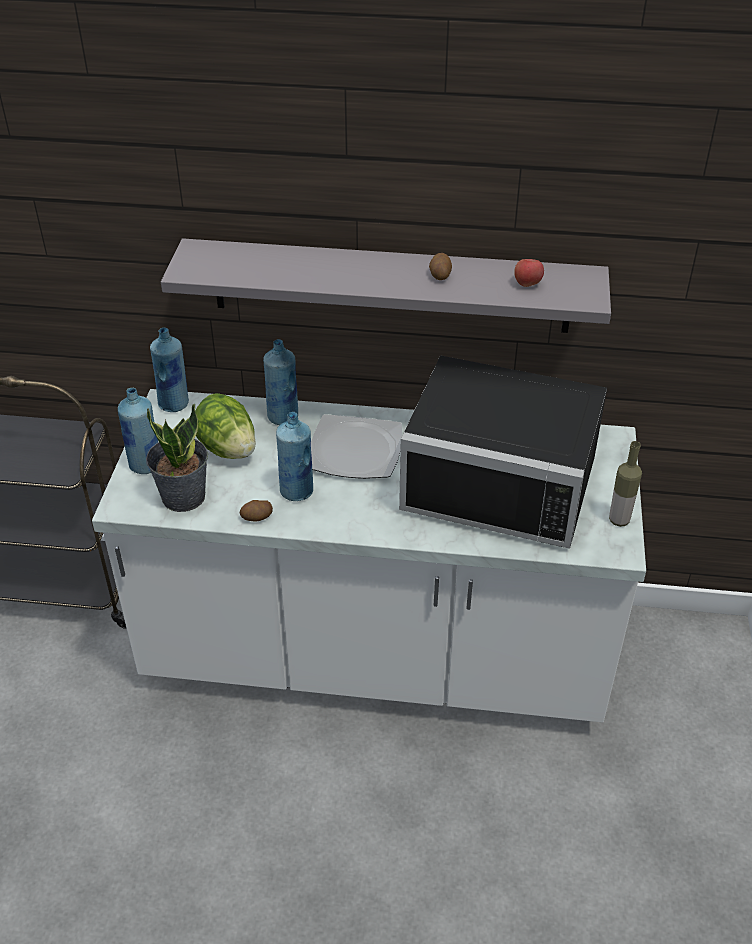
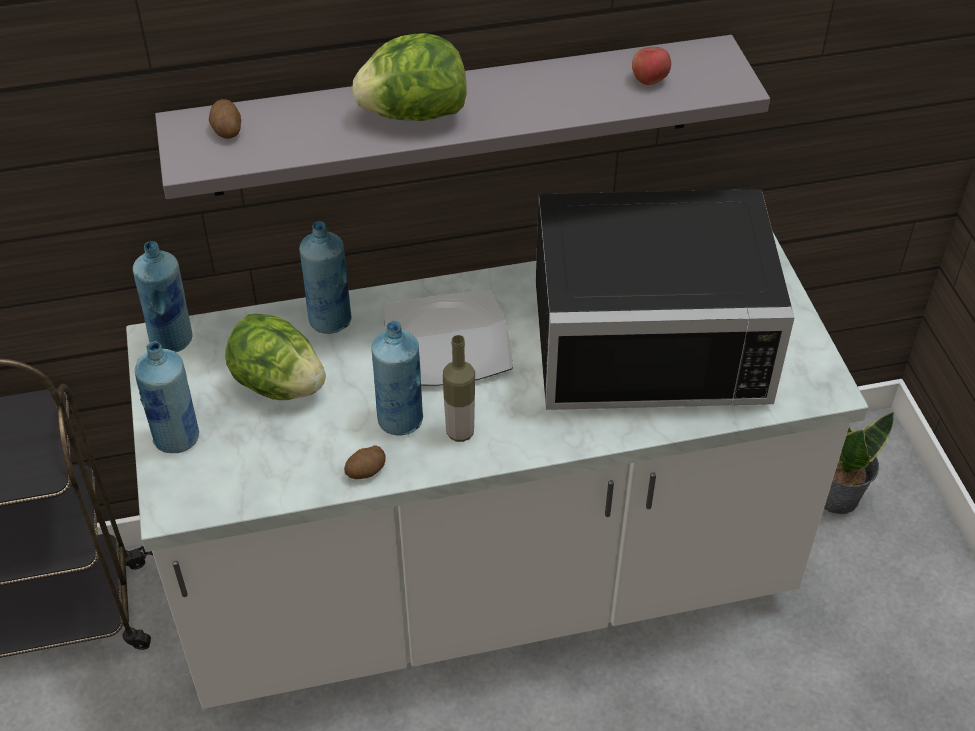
camera: 20 degrees left, 5 degrees up
(183, 496) = (252, 468): potted plant -> potted plant (836, 496)
(347, 272) = (413, 115): none -> lettuce
(440, 275) = (534, 91): potato -> potato (226, 130)
(619, 520) = (808, 350): bottle -> bottle (460, 432)

